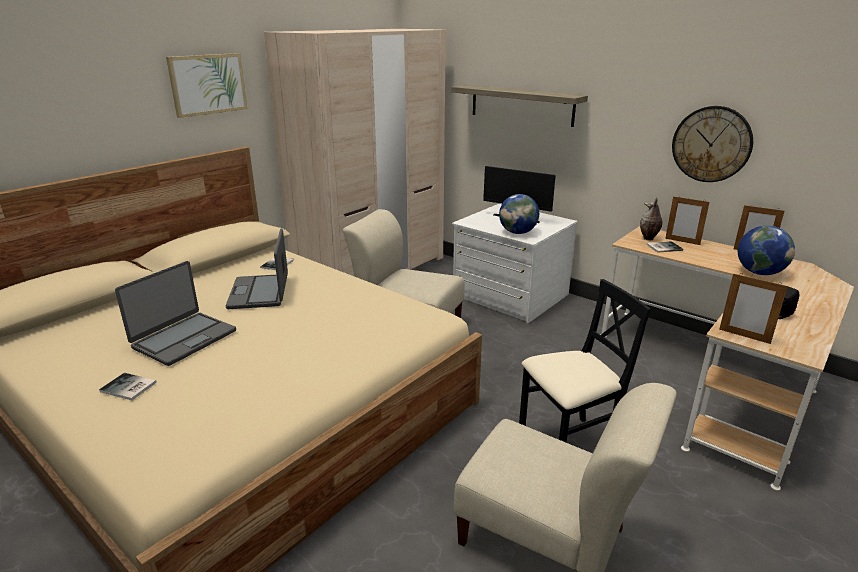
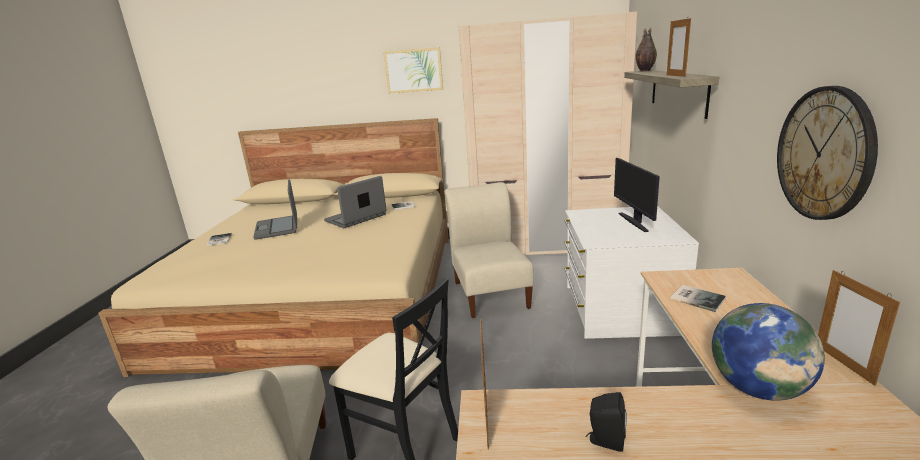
camera: 55 degrees right, 5 degrees down
(184, 339) = (278, 228): laptop -> laptop turned 75 degrees clockwise
(517, 232) = (598, 234): globe -> none
(648, 238) = (707, 283): vase -> vase (644, 71)
(682, 241) = (750, 303): picture frame -> picture frame (675, 76)

